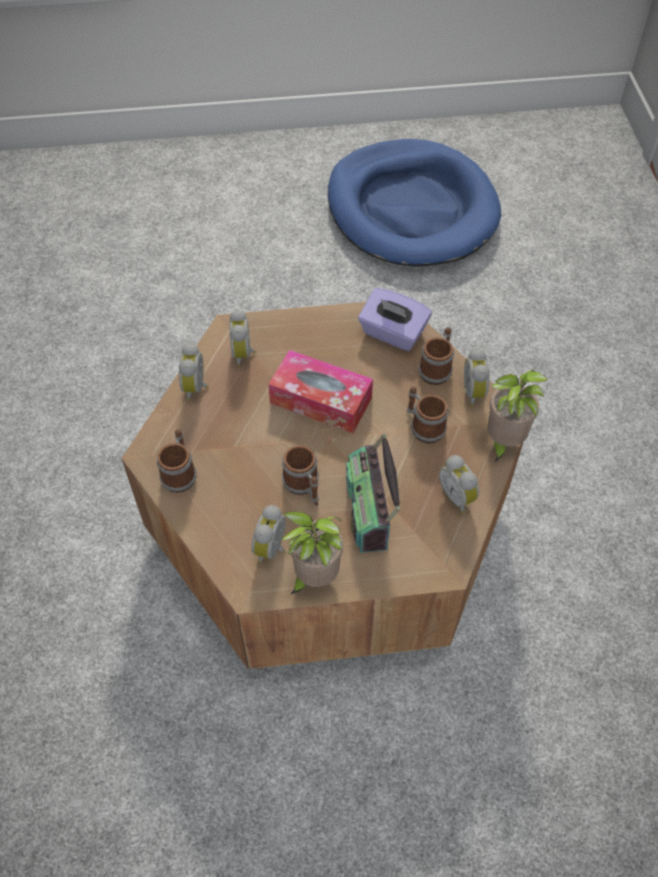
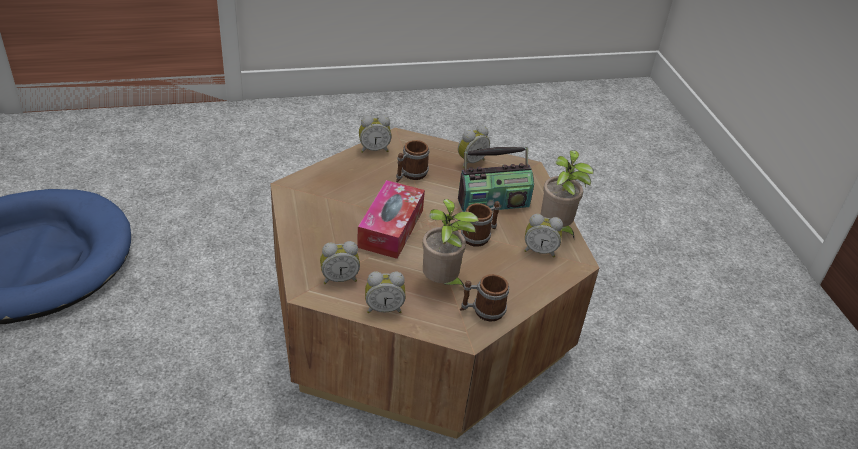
camera: 100 degrees left, 15 degrees down
(392, 333) = (313, 188): purple tissue box -> none
(437, 368) = (351, 166): mug -> none
(503, 442) = (419, 139): potted plant -> potted plant (442, 283)

